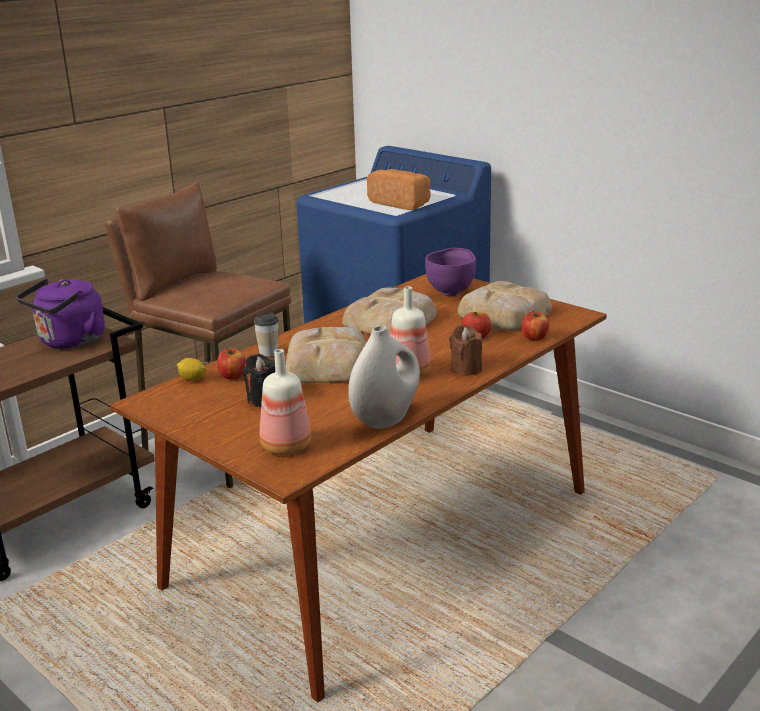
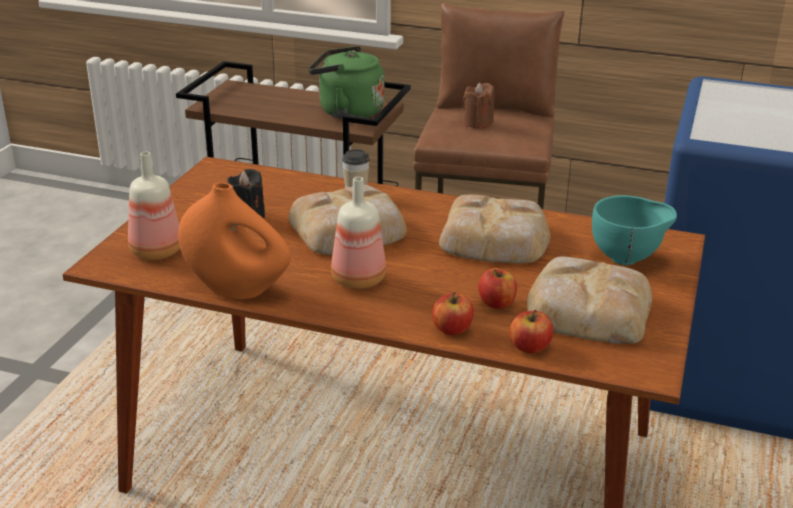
camera: 65 degrees right, 5 degrees up
(69, 342) = (347, 112): purple kettle -> green kettle
(192, 379) = (272, 175): lemon -> none
(233, 376) = (290, 190): apple -> apple (452, 329)
(385, 419) = (237, 290): white vase -> orange vase
(401, 203) = (746, 131): bread -> none
(451, 292) = (628, 259): purple bowl -> turquoise bowl
(466, 369) = (394, 314): brown candle -> brown candle (477, 123)

